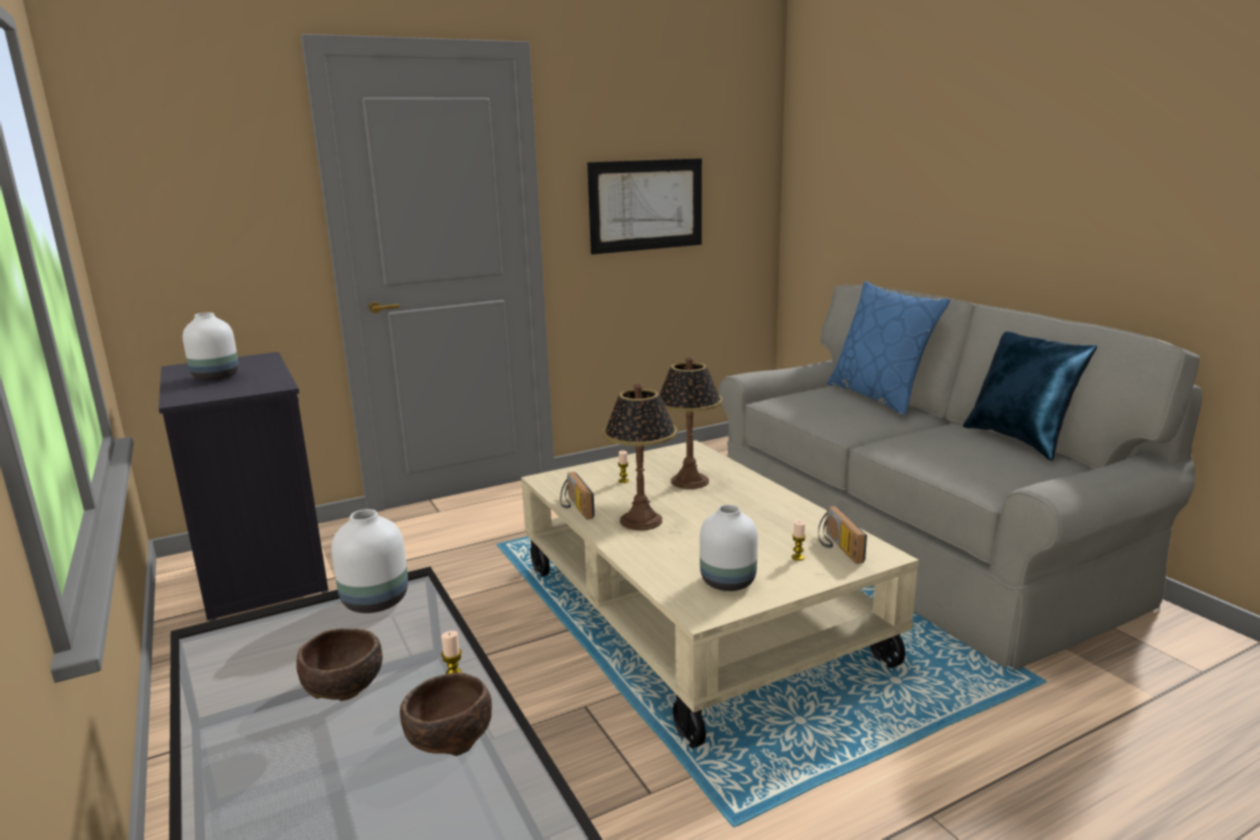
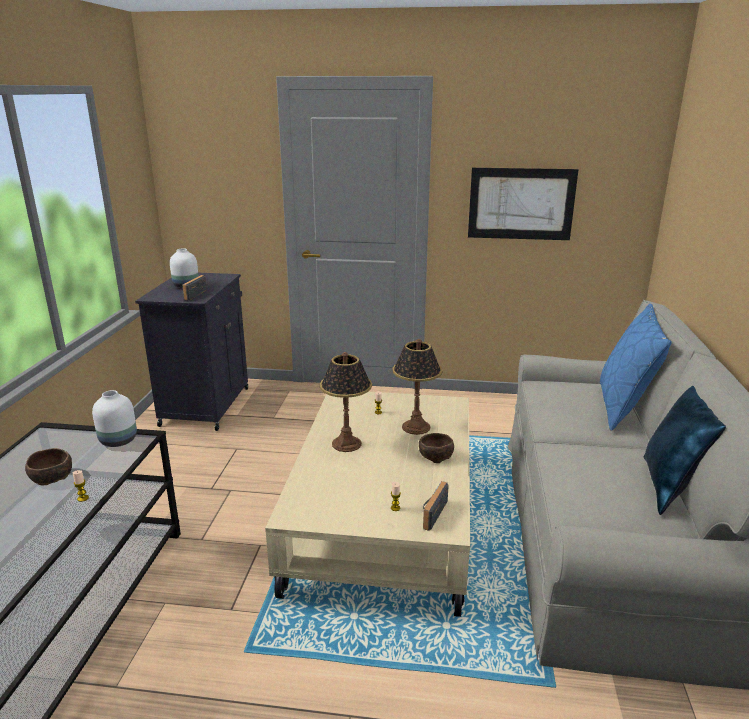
camera: 35 degrees right, 5 degrees up
(447, 736) = (45, 521): brown bowl -> brown bowl (435, 456)
(574, 507) = (325, 420): radio -> radio (193, 294)
(727, 581) = (331, 504): white vase -> none

